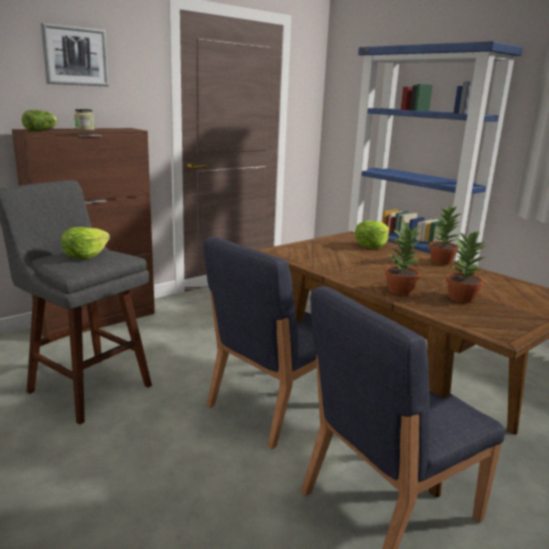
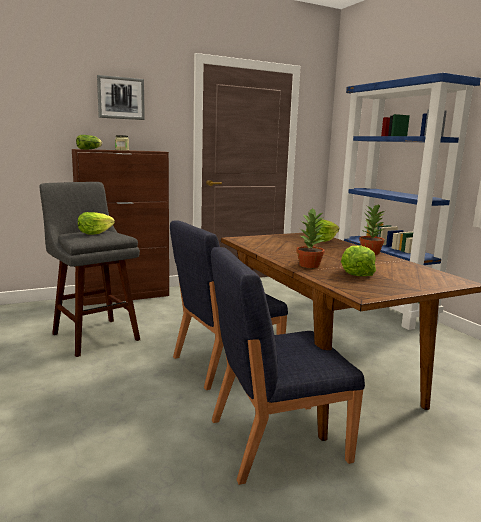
camera: 15 degrees right, 5 degrees down
(460, 298) = (356, 273): potted plant -> lettuce

